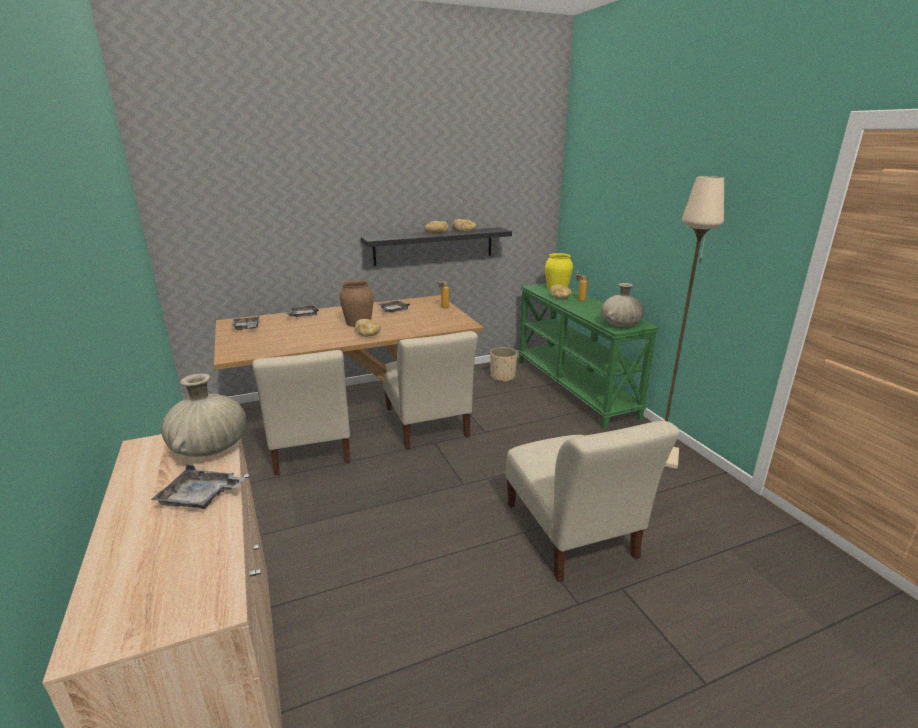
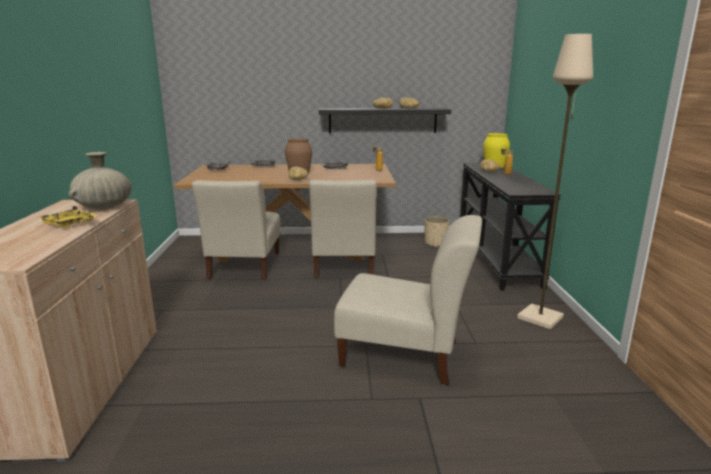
camera: 20 degrees right, 5 degrees down
(200, 497) = (70, 224): grey tray -> yellow tray
(571, 534) = (405, 354): beige chair -> beige chair turned 75 degrees counterclockwise
(574, 388) = (497, 259): green console table -> black console table
(620, 325) = (522, 190): beige vase -> none

